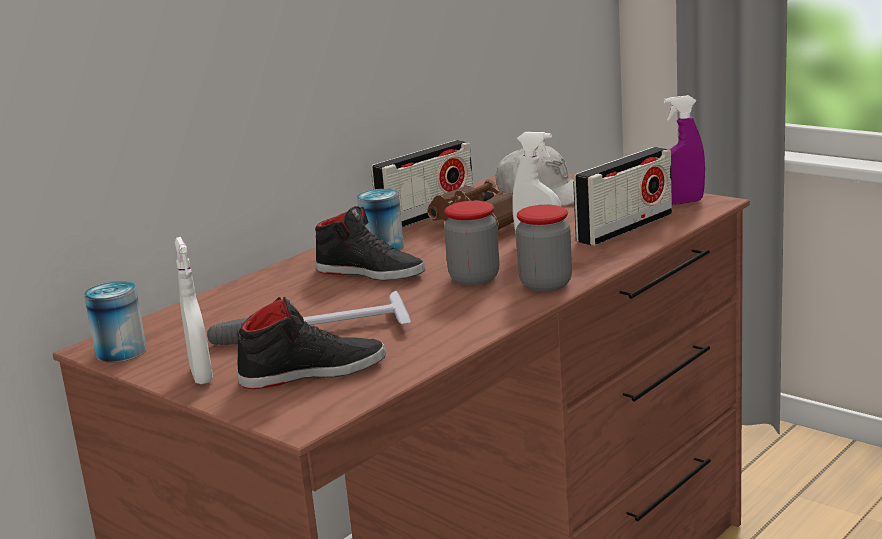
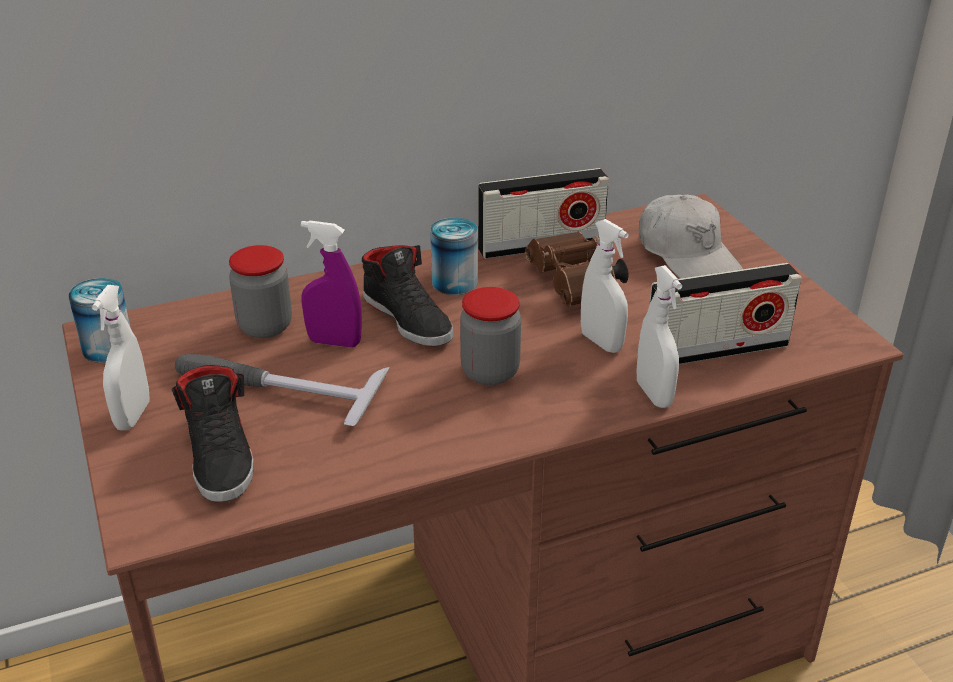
camera: 25 degrees right, 15 degrees up
(313, 371) = (221, 455): black shoe -> black shoe turned 60 degrees clockwise
(545, 284) = (547, 414): jar -> jar (265, 326)
(609, 257) = (654, 394): none -> white spray bottle
(682, 202) = (821, 328): purple spray bottle -> purple spray bottle (334, 342)

